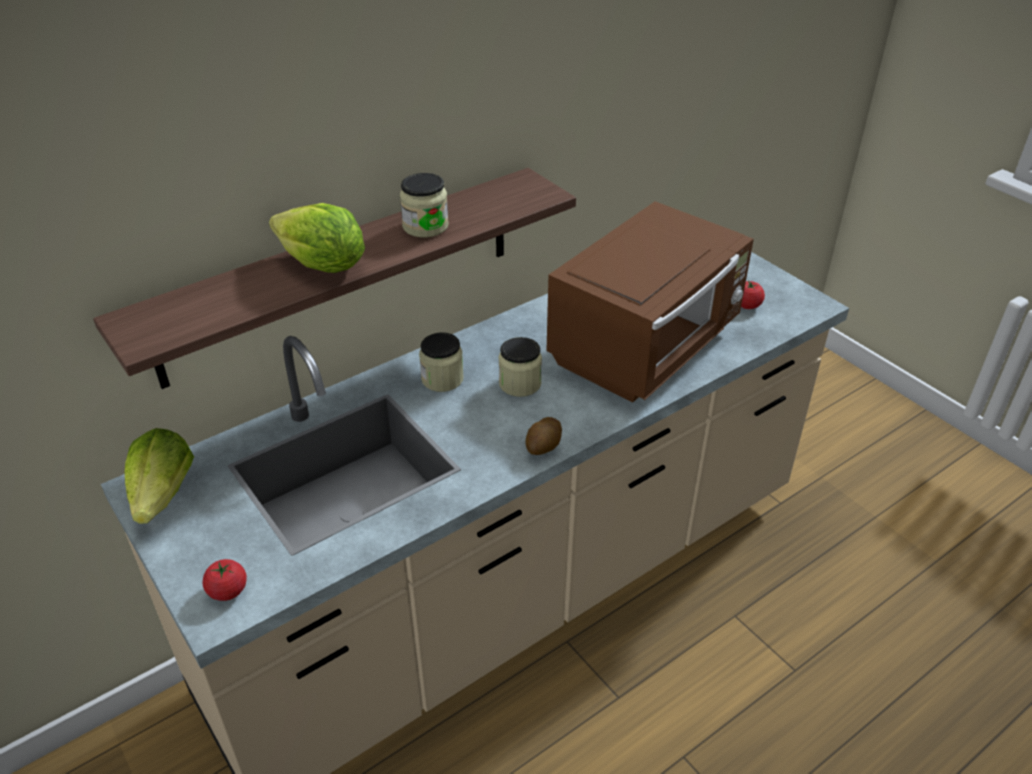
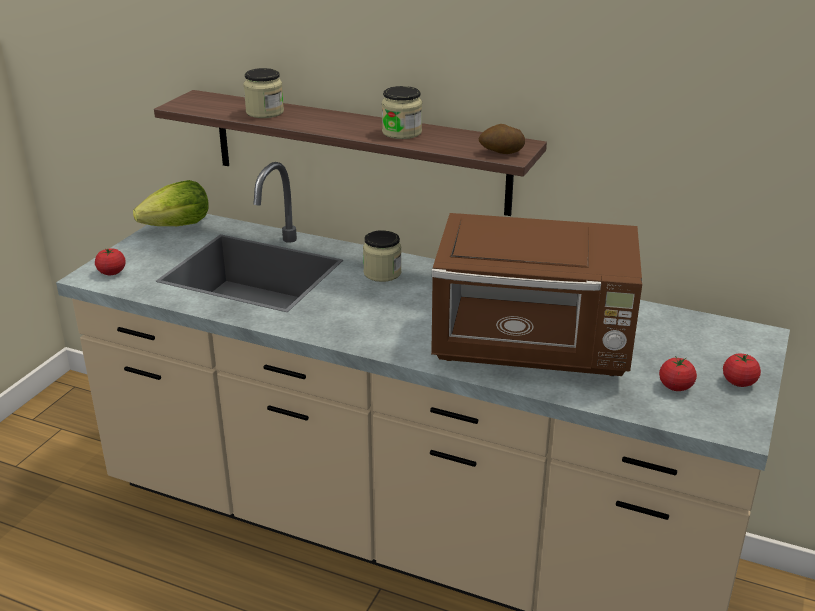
camera: 60 degrees right, 10 degrees down
(323, 266) = (310, 120): lettuce -> none
(520, 384) = (411, 305): jar -> jar (265, 112)
(543, 447) = (343, 337): potato -> potato (501, 152)
(759, 277) = (739, 382): none -> tomato

